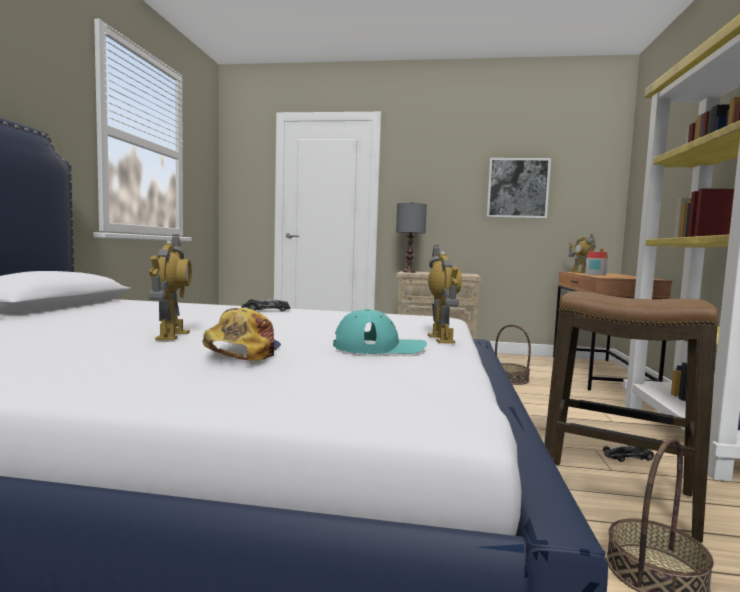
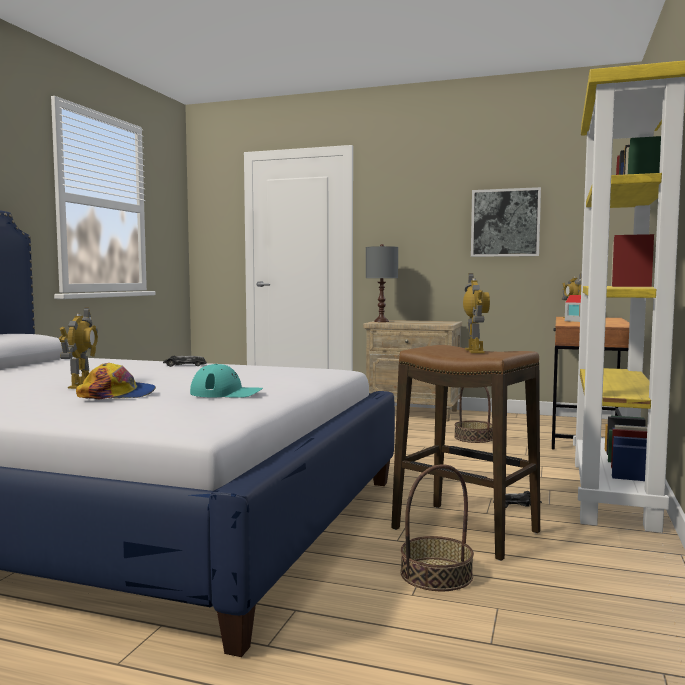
camera: 10 degrees right, 0 degrees up
(243, 350) = (118, 394): cap -> cap turned 75 degrees clockwise
(441, 339) = (293, 388): toy robot -> toy robot (475, 351)

